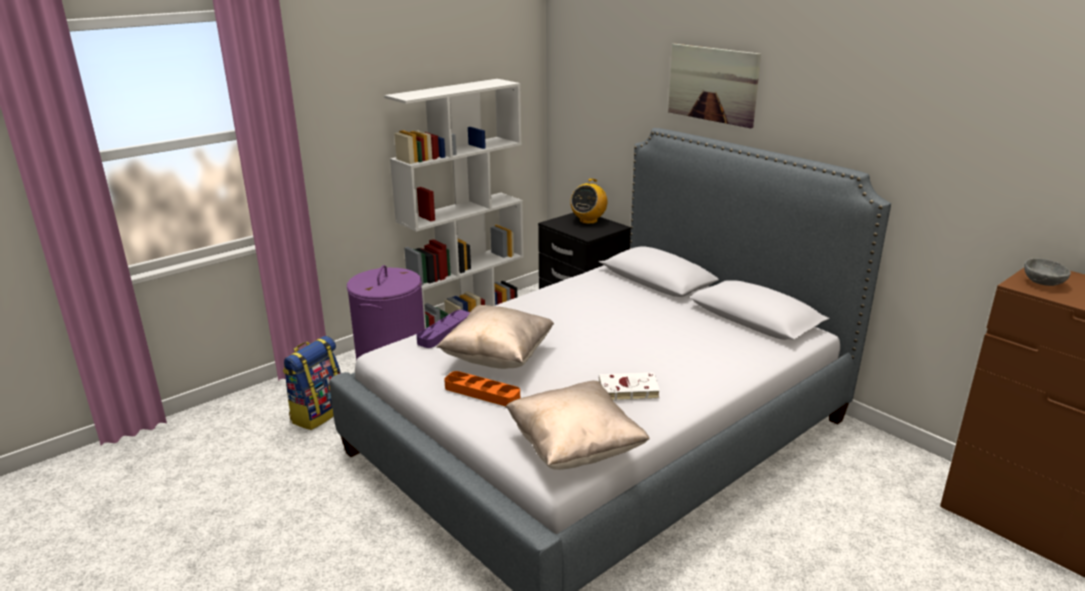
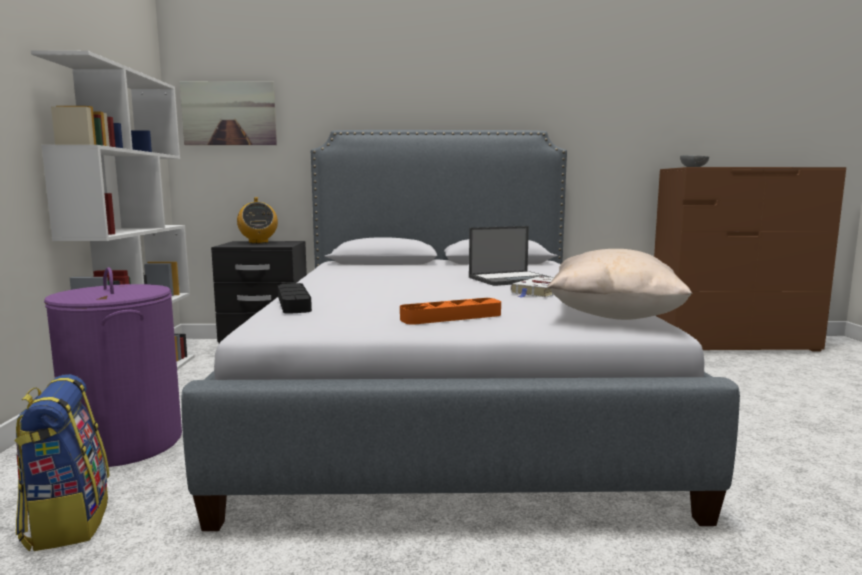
camera: 50 degrees left, 15 degrees down
(445, 332) = (293, 303): purple tray -> black tray
(498, 357) = (395, 302): beige pillow -> none
(664, 359) = (511, 279): none -> laptop
(712, 84) = (386, 85): picture -> picture (229, 113)

